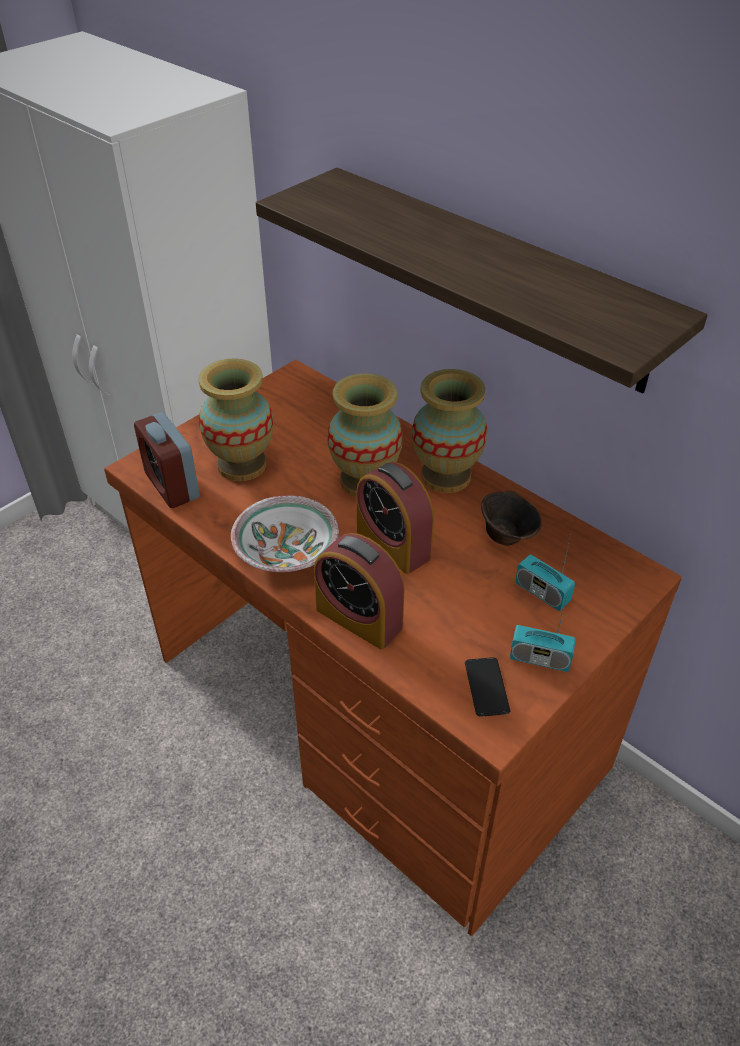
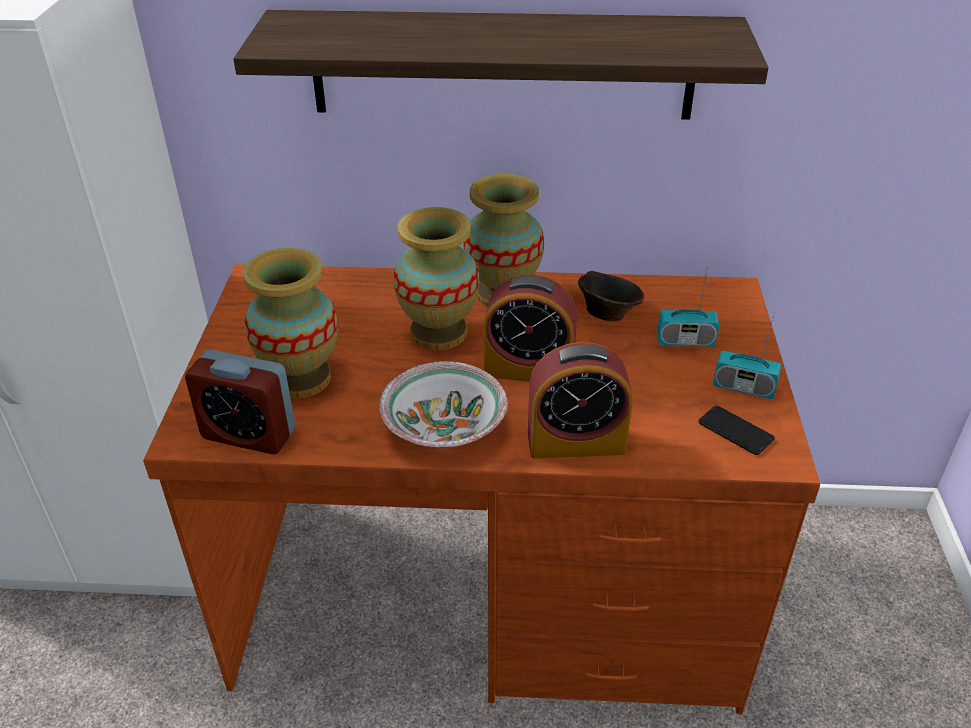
camera: 40 degrees left, 5 degrees down
(540, 658) = (743, 387): radio -> radio turned 45 degrees clockwise

